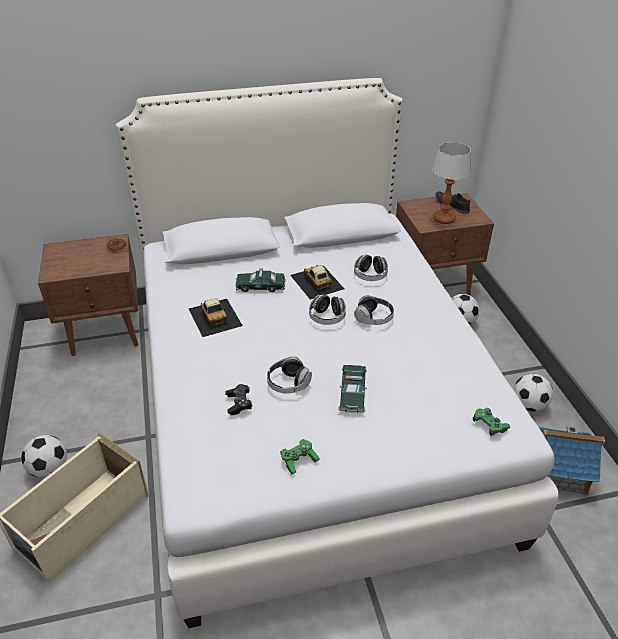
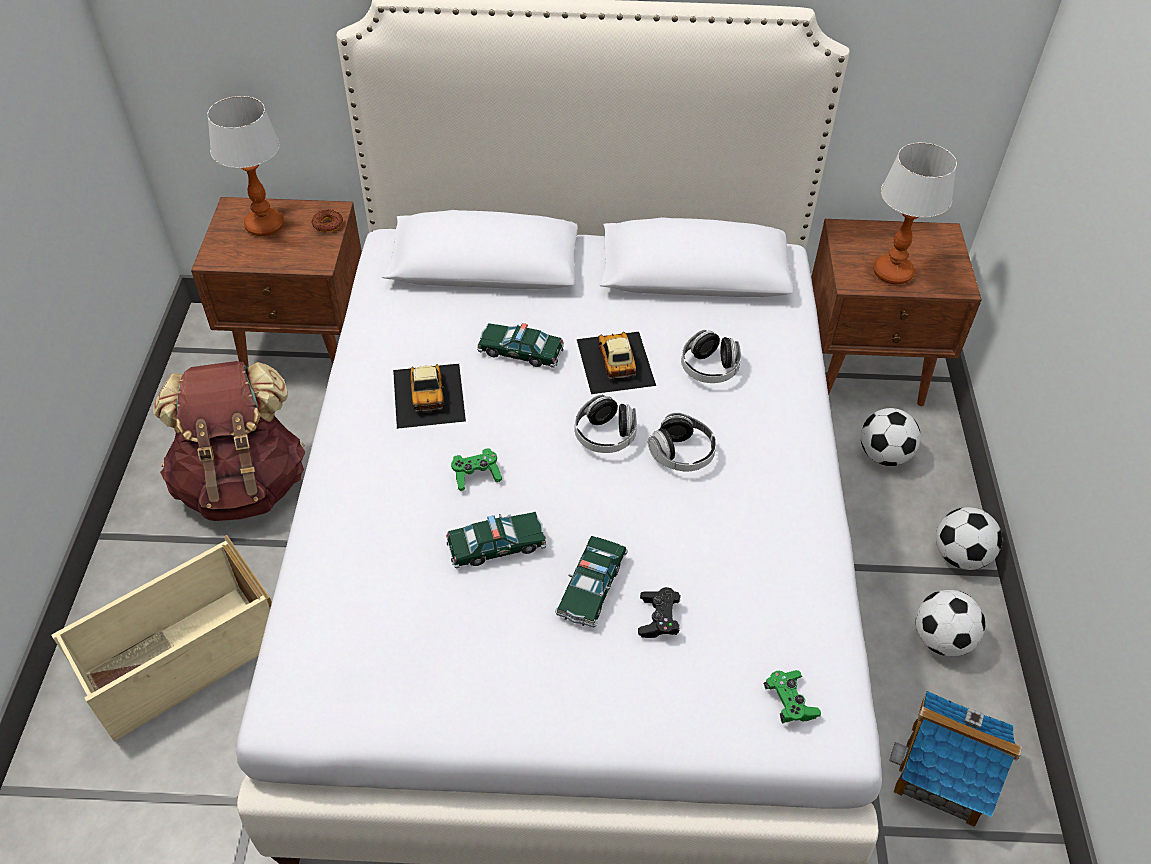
camera: 15 degrees right, 10 degrees up
(49, 469) = (161, 563): football -> football (960, 555)
(77, 253) = (264, 225): none -> table lamp
(91, 412) = (243, 483): none -> brown backpack
(239, 404) = (408, 563): black game controller -> black game controller (658, 618)
(288, 383) = (497, 546): headphones -> toy car
(299, 460) = (463, 685): green game controller -> green game controller (476, 475)
(451, 205) = (920, 245): black shoe -> none

